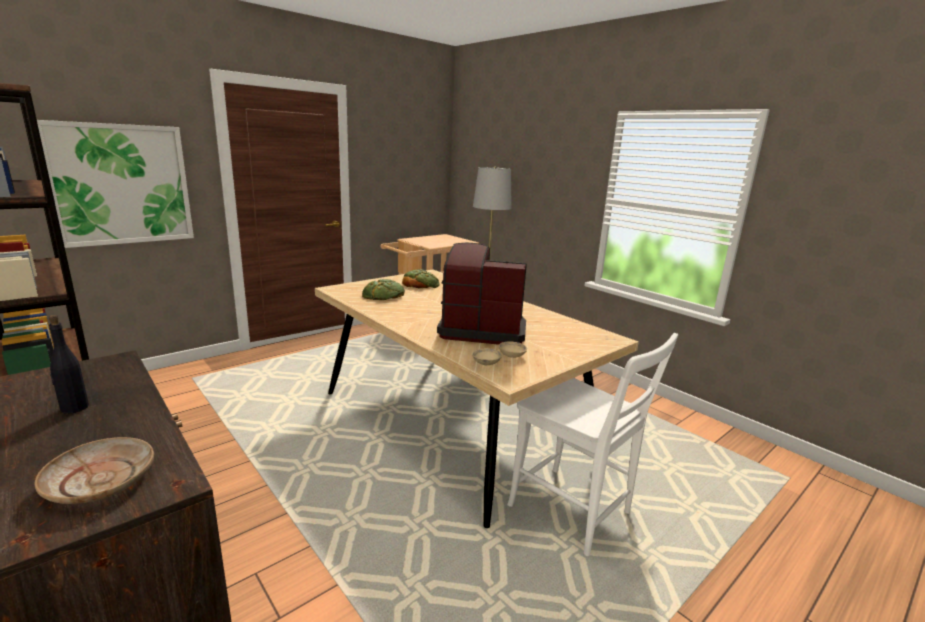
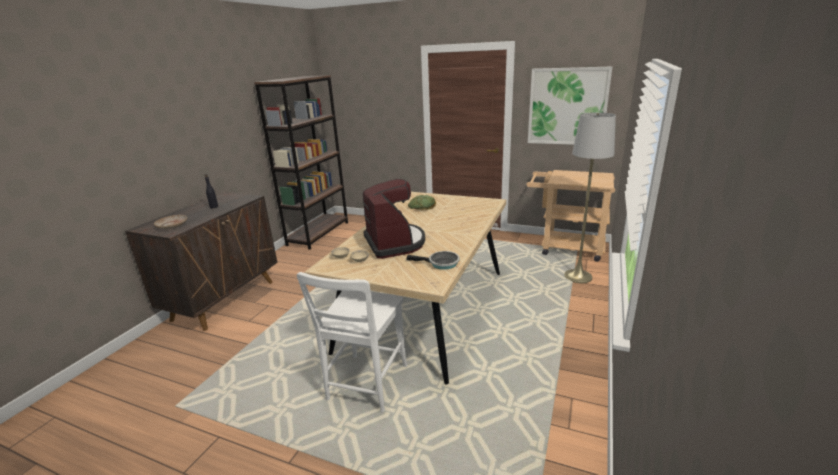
camera: 65 degrees right, 5 degrees up
(121, 185) = (376, 116): picture -> picture (567, 106)
(420, 283) = (463, 206): bread -> none
(564, 325) = (441, 263): none -> frying pan

